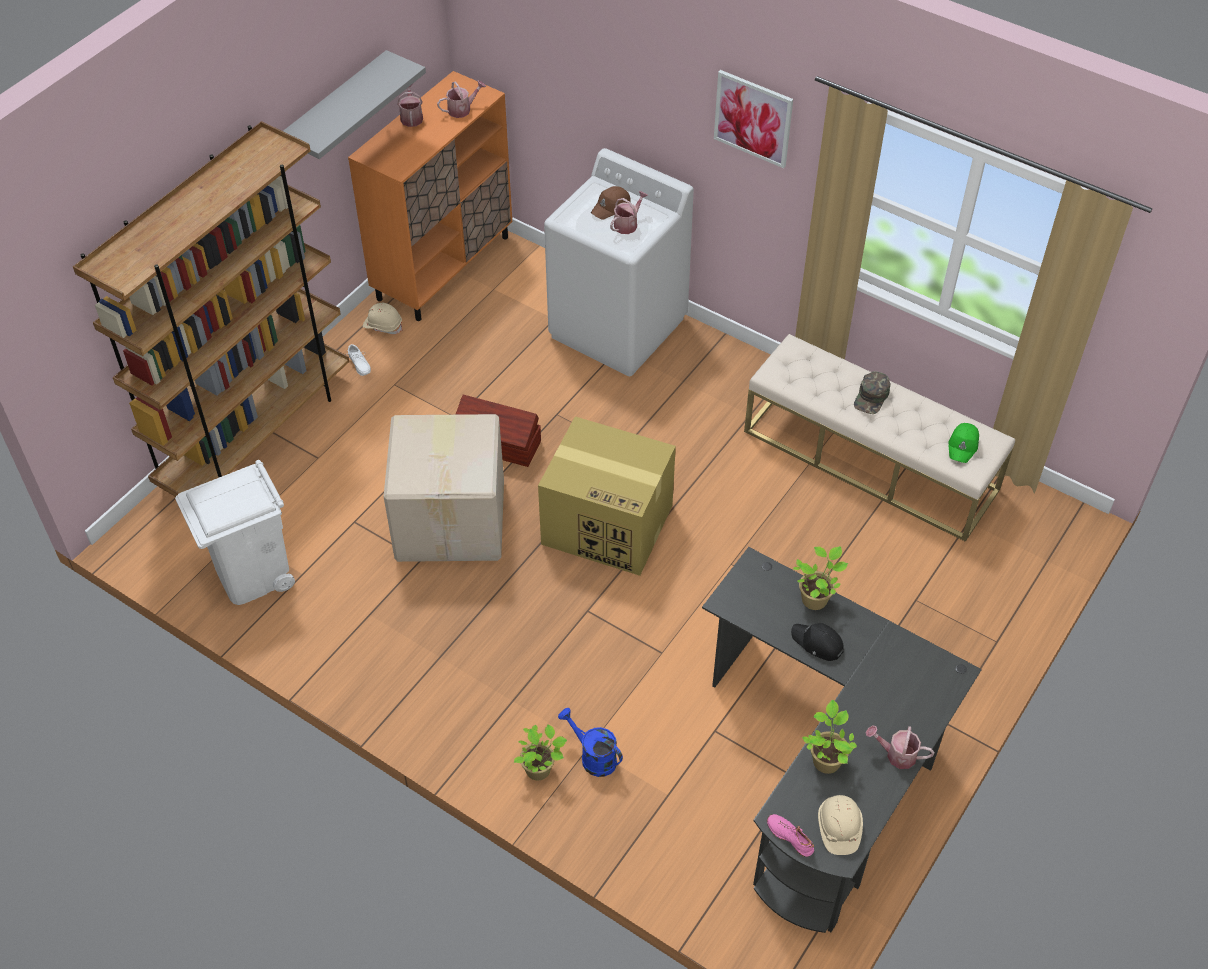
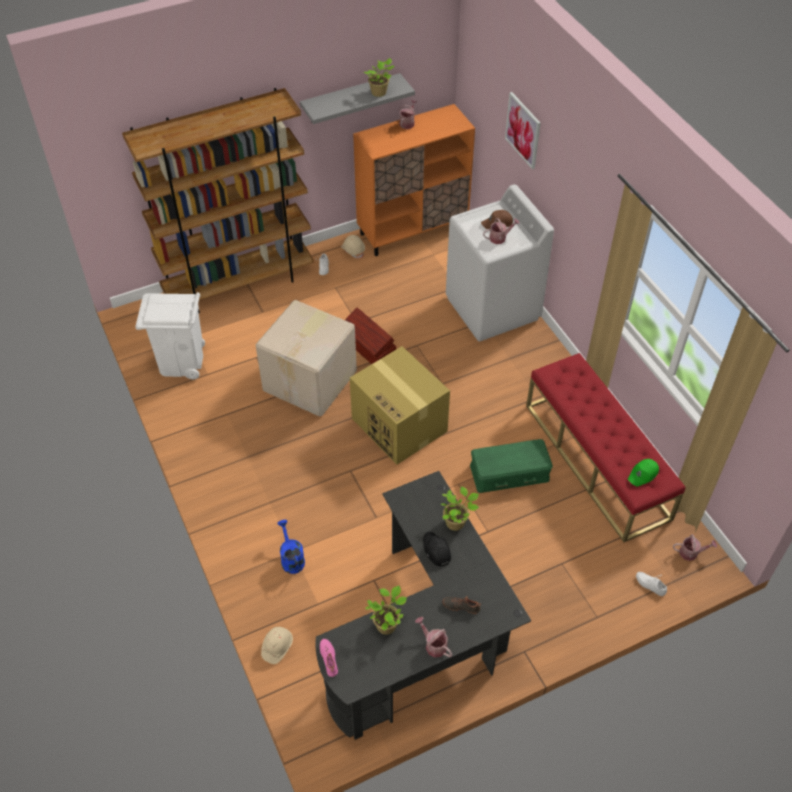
camera: 30 degrees right, 0 degrees up
(462, 109) = (441, 129): watering can -> watering can (691, 553)
(540, 769) = (256, 550): potted plant -> potted plant (380, 93)
(753, 118) = (590, 193): picture -> picture (523, 130)
(782, 522) = (509, 473): none -> green storage box
(838, 828) = (362, 670): beige hard hat -> beige hard hat (277, 647)
(870, 460) = (597, 461): beige bench -> red bench
(872, 397) = (603, 416): green cap -> none
(894, 693) = (461, 606): none -> black shoe
(1027, 575) = (651, 584): none -> white shoe

